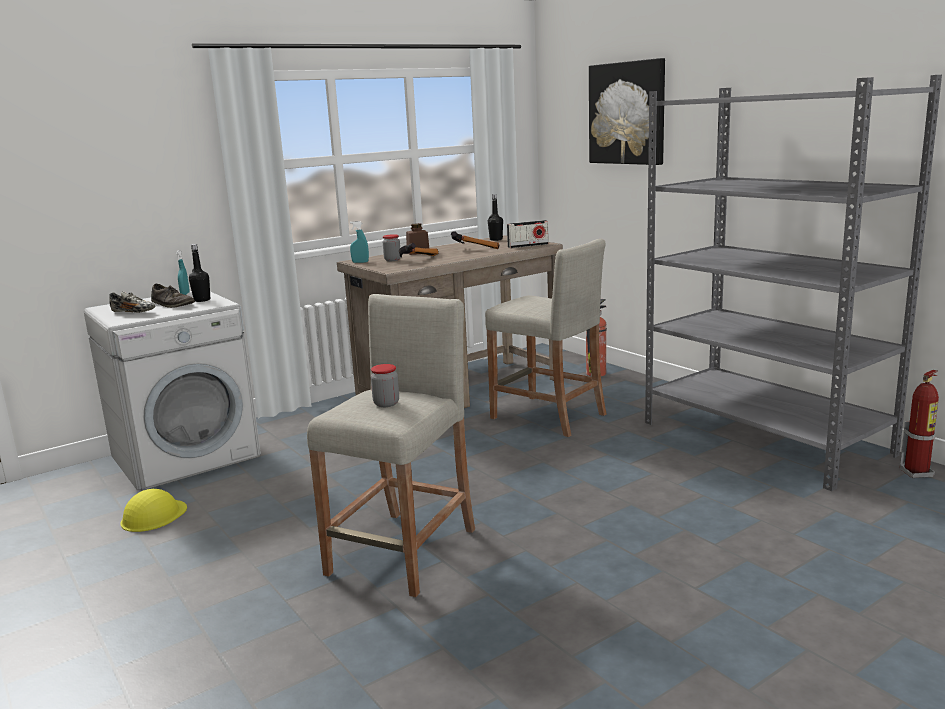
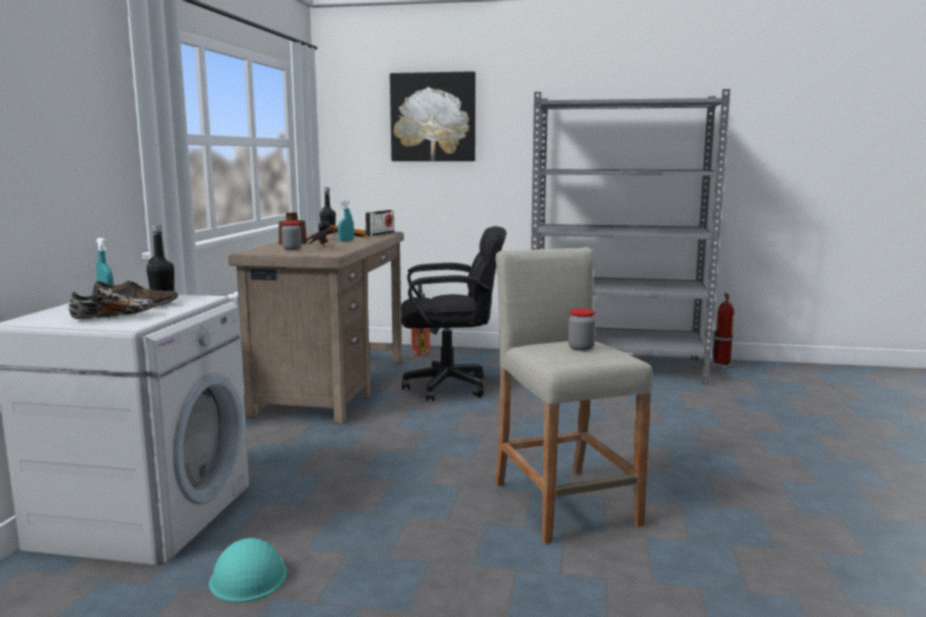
camera: 45 degrees left, 5 degrees down
(153, 516) = (248, 576): yellow hard hat -> turquoise hard hat
(360, 262) = (263, 252): turquoise spray bottle -> turquoise spray bottle (346, 241)
(548, 416) = (451, 387): beige stool -> black office chair

